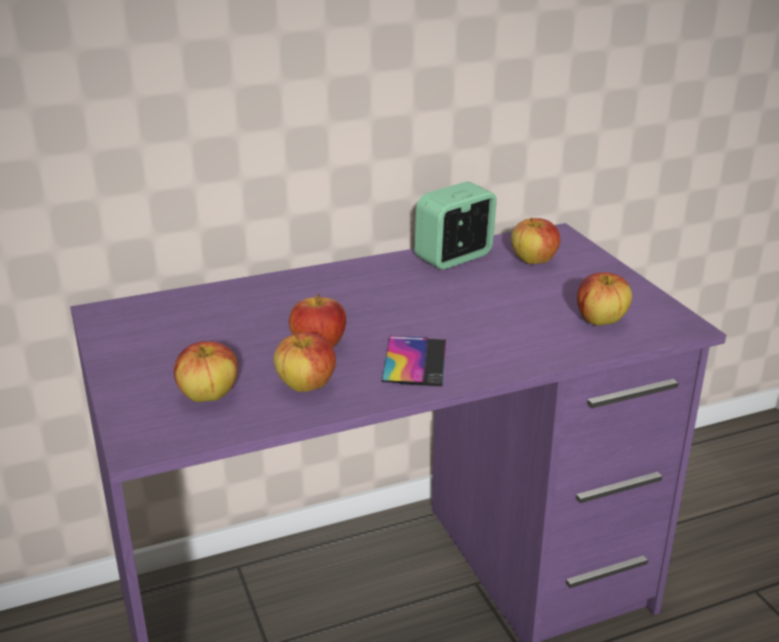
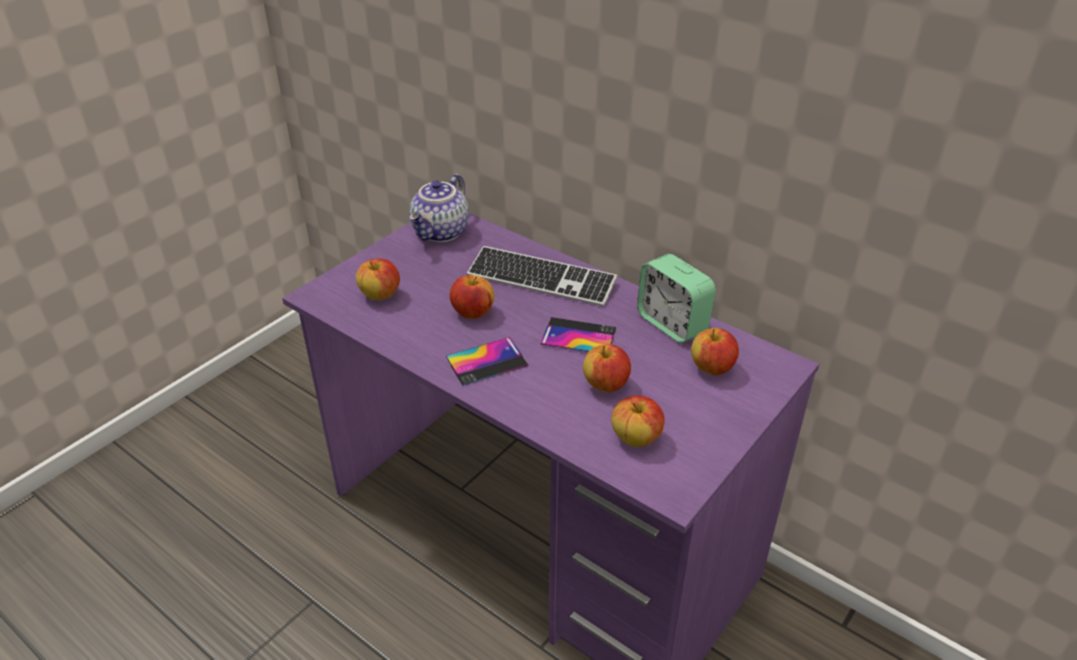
camera: 60 degrees right, 10 degrees up
(135, 323) = (442, 233): none -> teapot
(306, 386) = (418, 327): apple -> apple (606, 385)
(307, 294) = (541, 279): none -> keyboard
(425, 303) = (578, 336): none -> phone
(454, 257) = (672, 324): alarm clock -> alarm clock turned 150 degrees counterclockwise

